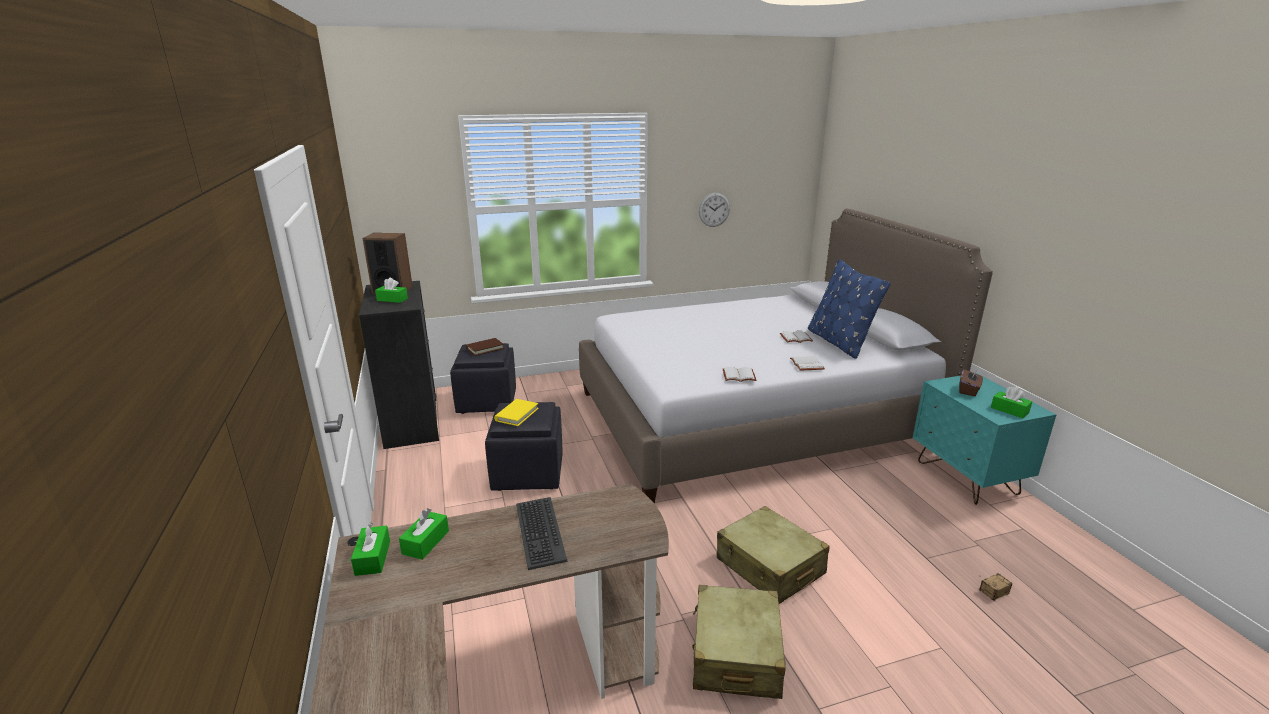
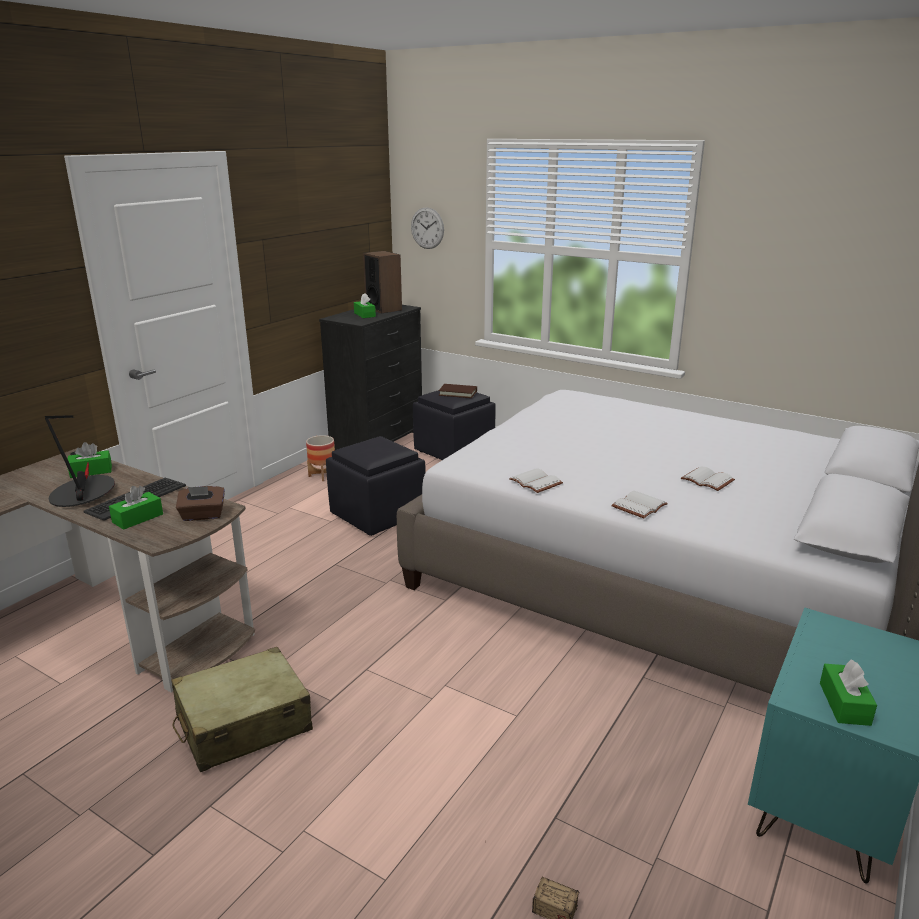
camera: 50 degrees right, 0 degrees up
(373, 558) = (60, 464): green tissue box -> green tissue box (138, 518)
(418, 469) = (322, 475): none -> planter
(478, 560) = (83, 493): none -> table lamp
(517, 414) = (366, 447): yellow book -> none
(714, 209) = (793, 289): wall clock -> wall clock (427, 228)
(770, 566) = (395, 697): beige suitcase -> none
(839, 342) = (754, 506): blue pillow -> none
(968, 390) = (847, 651): brown tissue box -> brown tissue box (203, 515)

